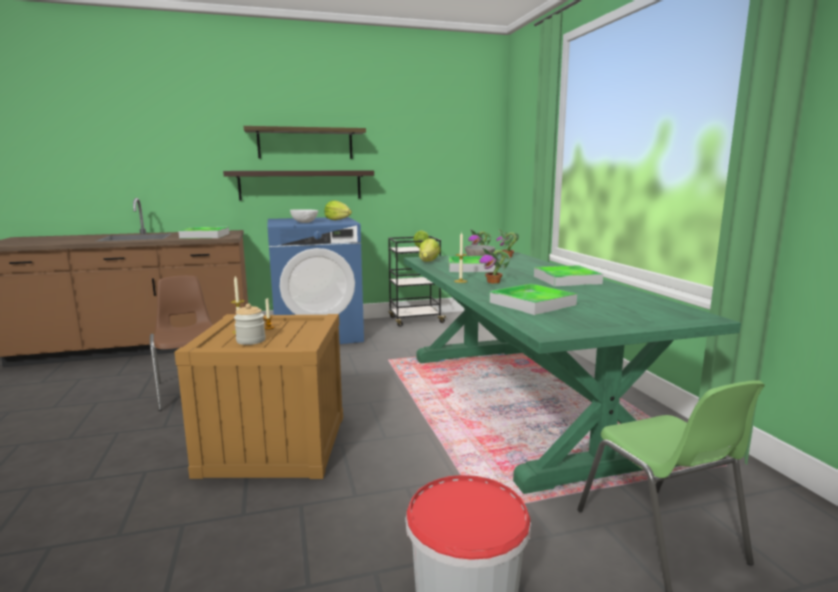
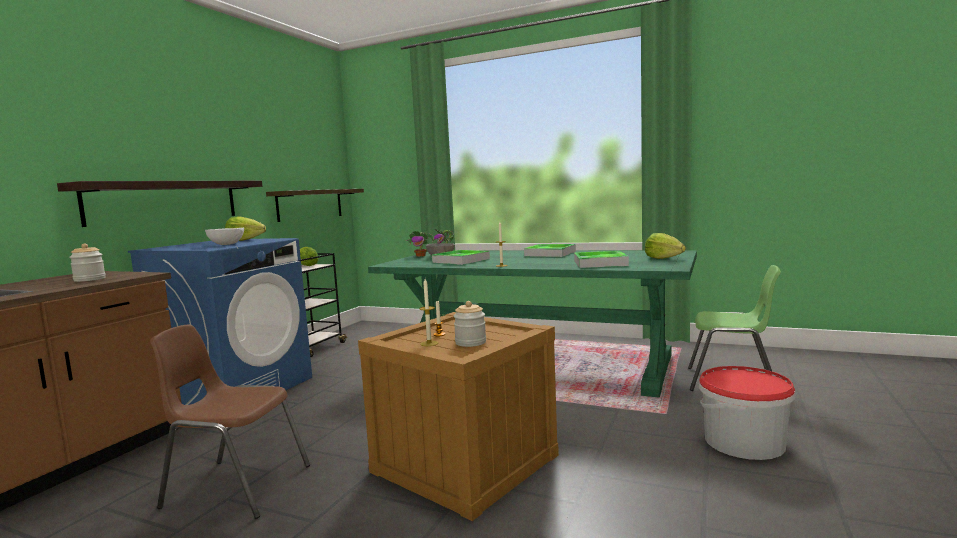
camera: 50 degrees left, 5 degrees down
(205, 236) = (89, 279): tray -> jar
(305, 143) = (167, 147): shelf -> shelf (310, 204)
(428, 261) = (407, 264): lettuce -> lettuce (663, 258)
(494, 282) = (522, 262): potted plant -> none

